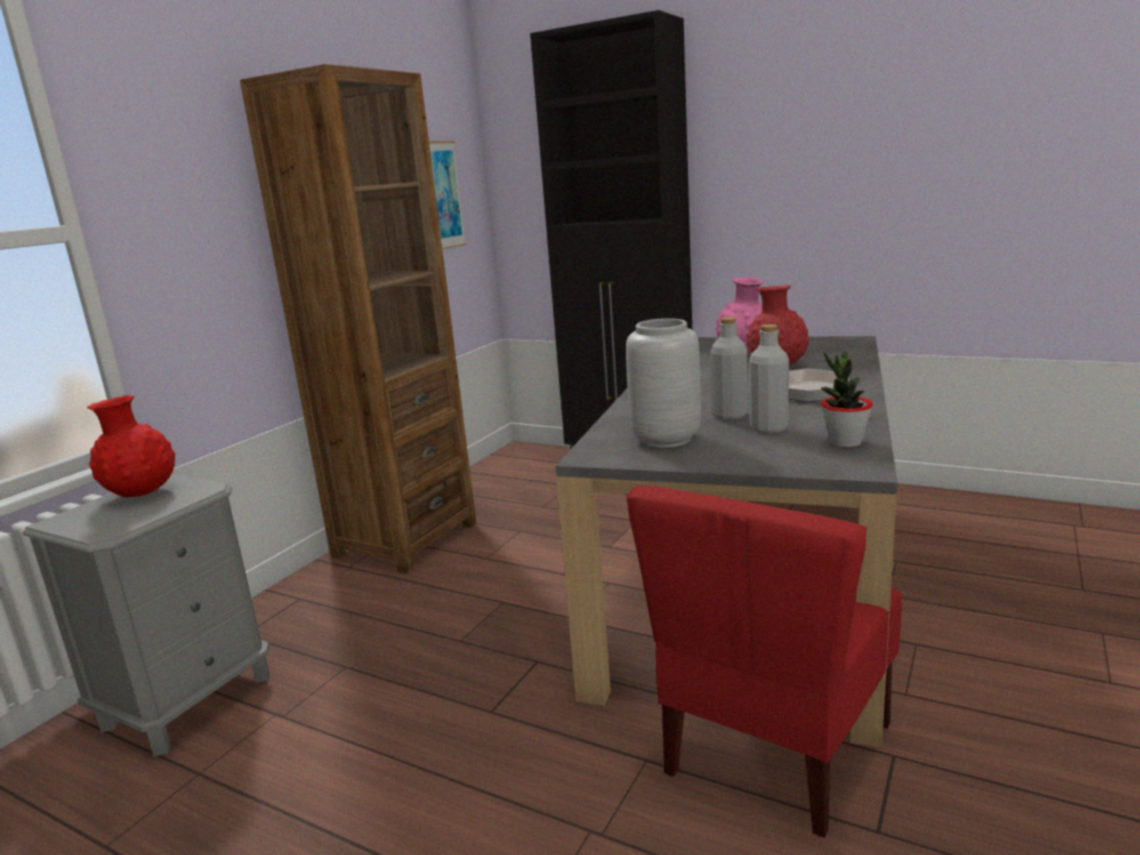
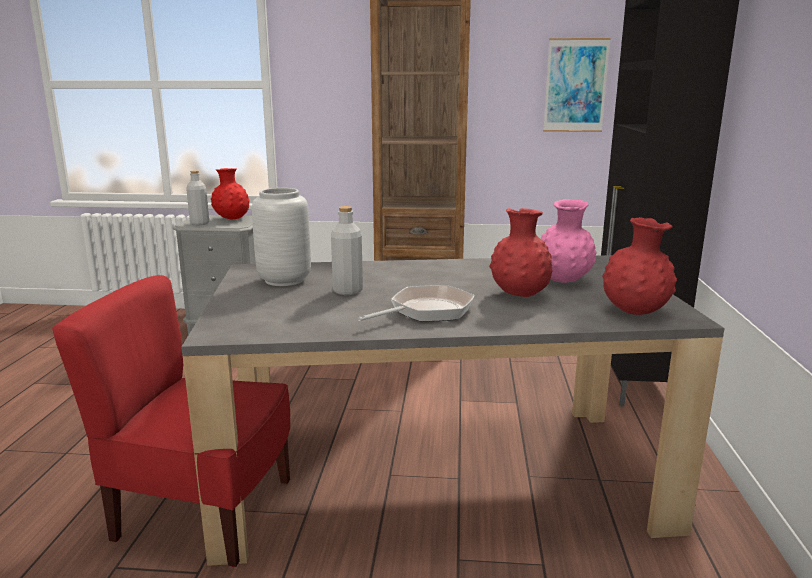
camera: 65 degrees right, 0 degrees up
(768, 428) = (314, 304): grey bottle -> grey bottle (199, 223)
(836, 347) = (635, 312): none -> red vase
(845, 442) = (279, 327): potted plant -> none

